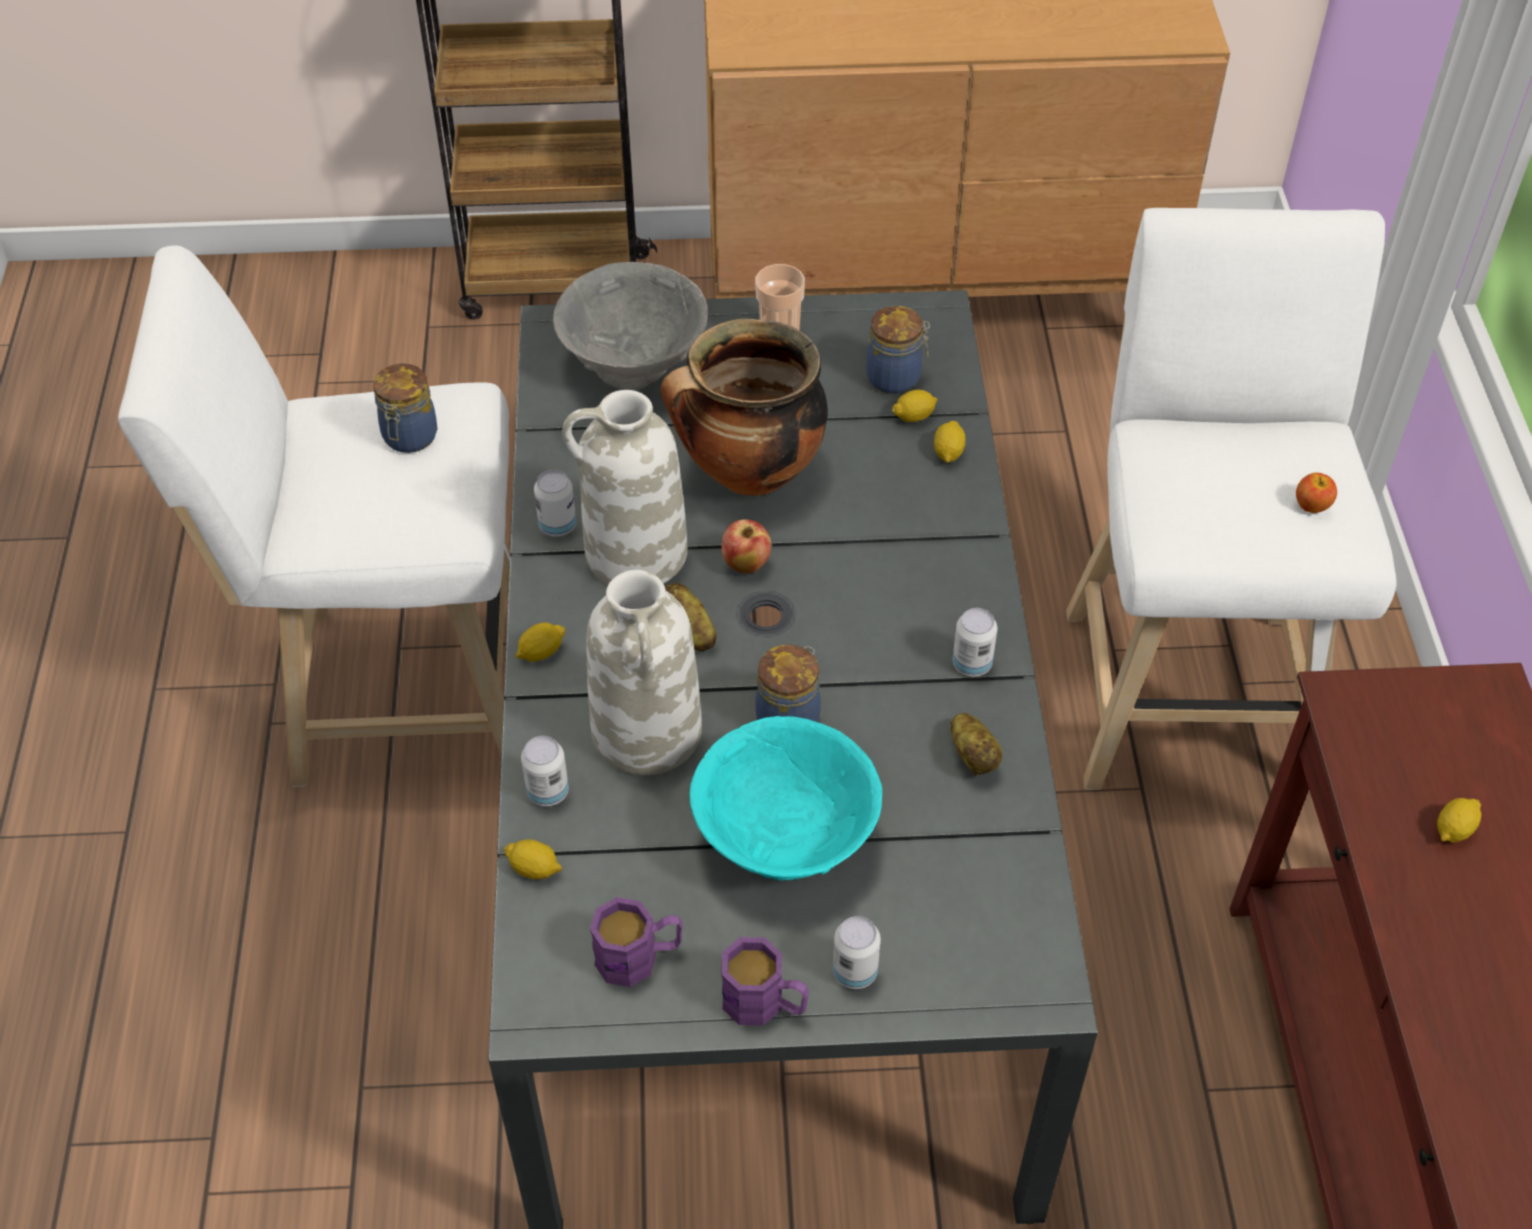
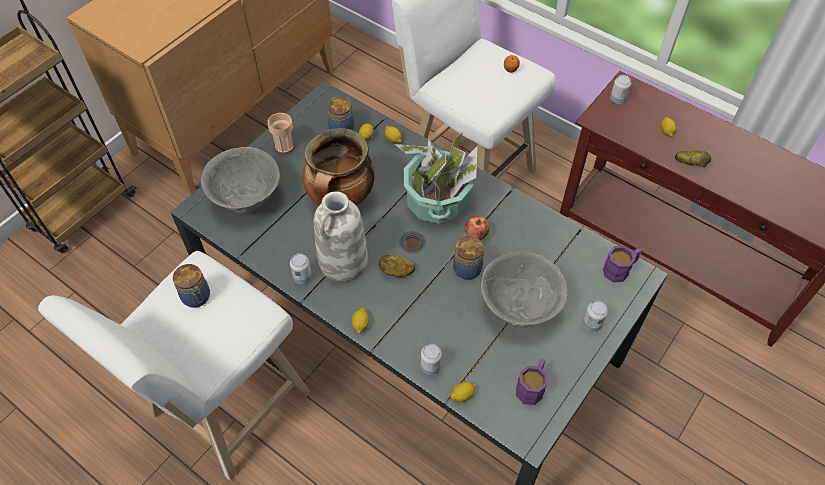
camera: 50 degrees left, 5 degrees up
(648, 733) = (433, 315): white vase -> none
(745, 564) = (383, 232): apple -> apple (476, 235)
(765, 1004) = (583, 360): purple mug -> purple mug (620, 269)
(785, 840) = (519, 306): turquoise bowl -> grey bowl
(884, 592) = (437, 201): none -> potted plant
(972, 664) = (492, 200): can -> can (617, 99)
(974, 755) = (532, 227): potato -> potato (690, 163)

